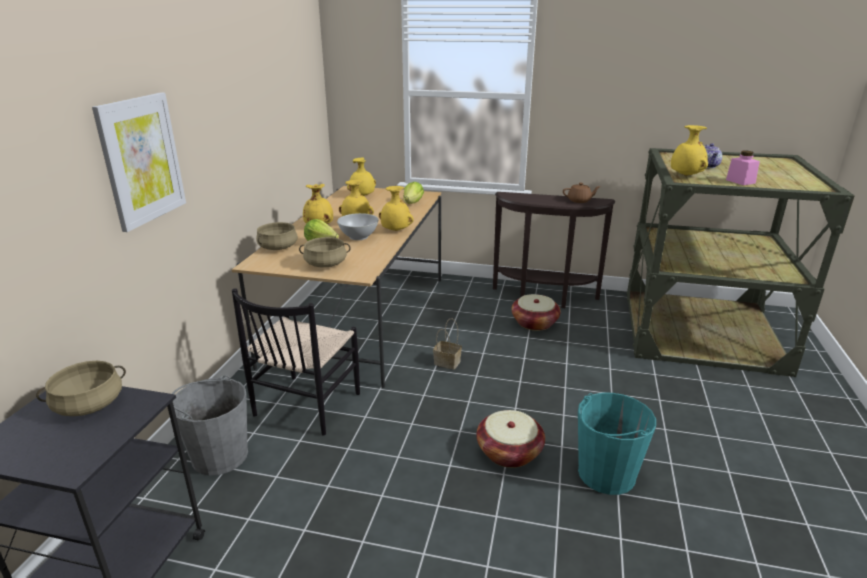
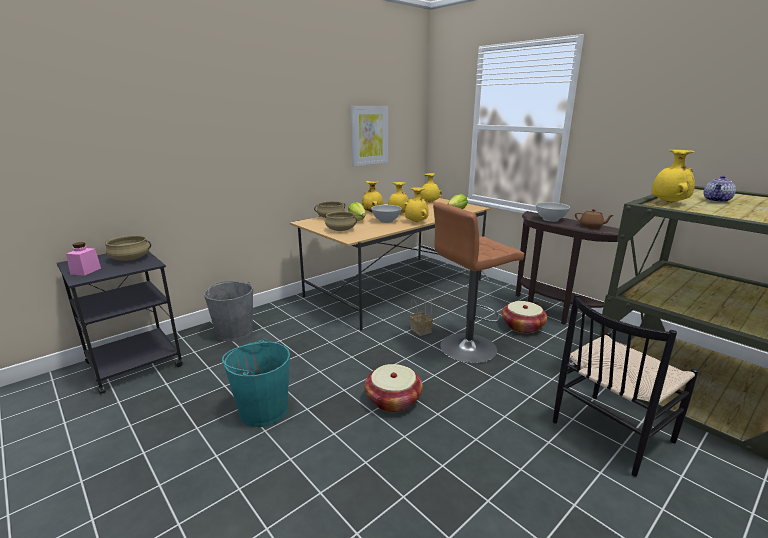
camera: 35 degrees right, 5 degrees down
(141, 160) = (229, 138): picture -> picture (369, 135)
(304, 407) = (303, 325): black chair -> black chair (608, 434)
(512, 365) = (467, 347): none -> brown stool
(535, 199) = (550, 219): none -> white bowl
(606, 474) = (449, 448): turquoise bucket -> turquoise bucket (263, 410)
(740, 181) = (728, 213): pink jar -> pink jar (86, 271)

